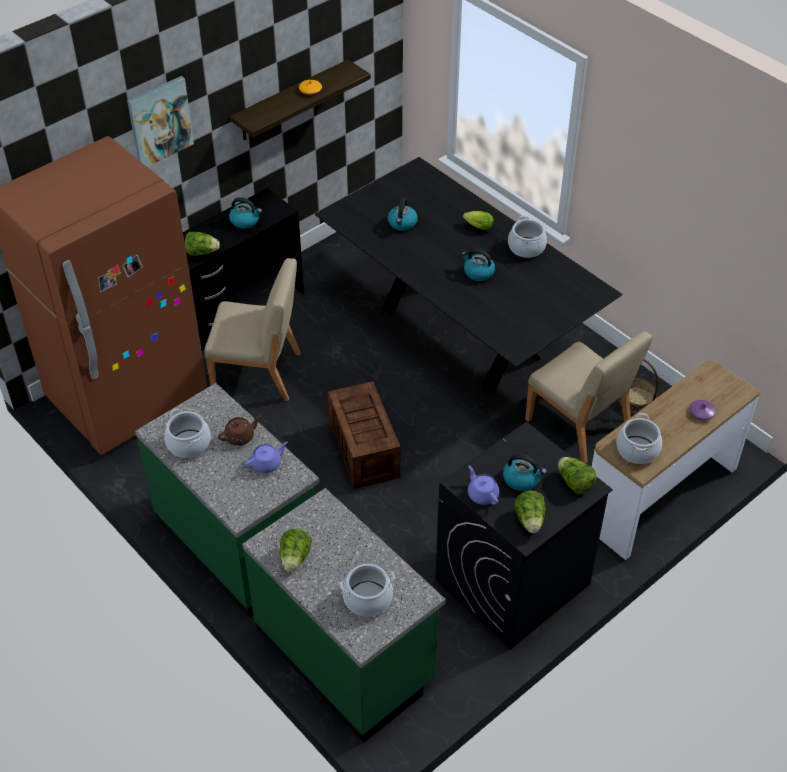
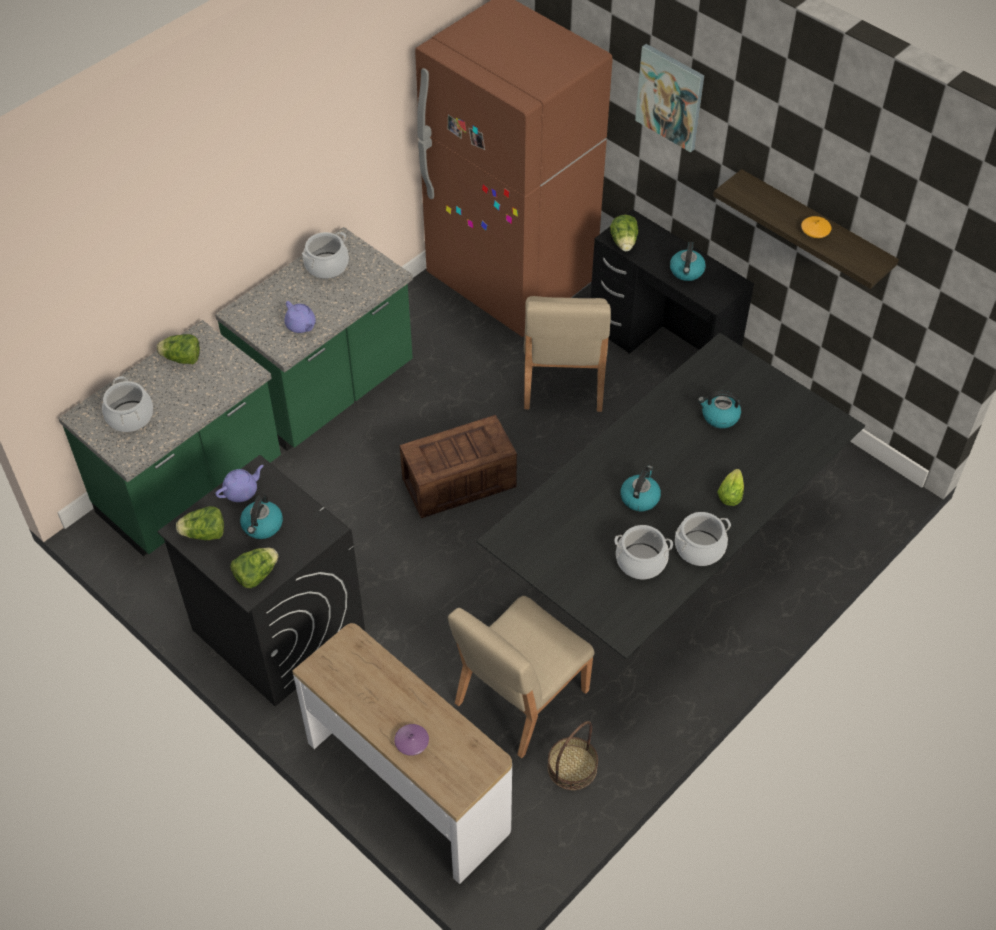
camera: 85 degrees right, 5 degrees up
(240, 437) = (337, 301): brown teapot -> none
(637, 450) = (345, 666): cooking pot -> cooking pot (641, 561)

